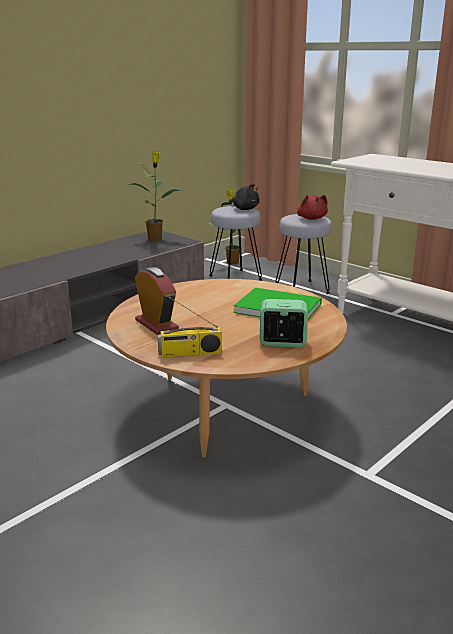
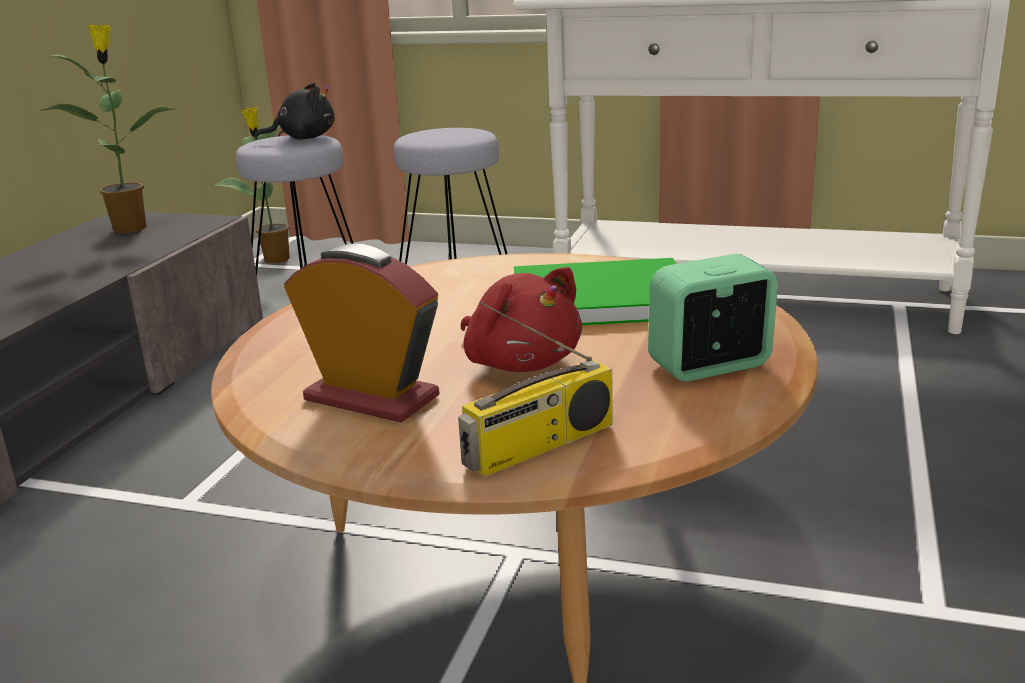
camera: 25 degrees left, 0 degrees up
(311, 218) = (458, 134): red plush toy -> red plush toy (520, 362)

